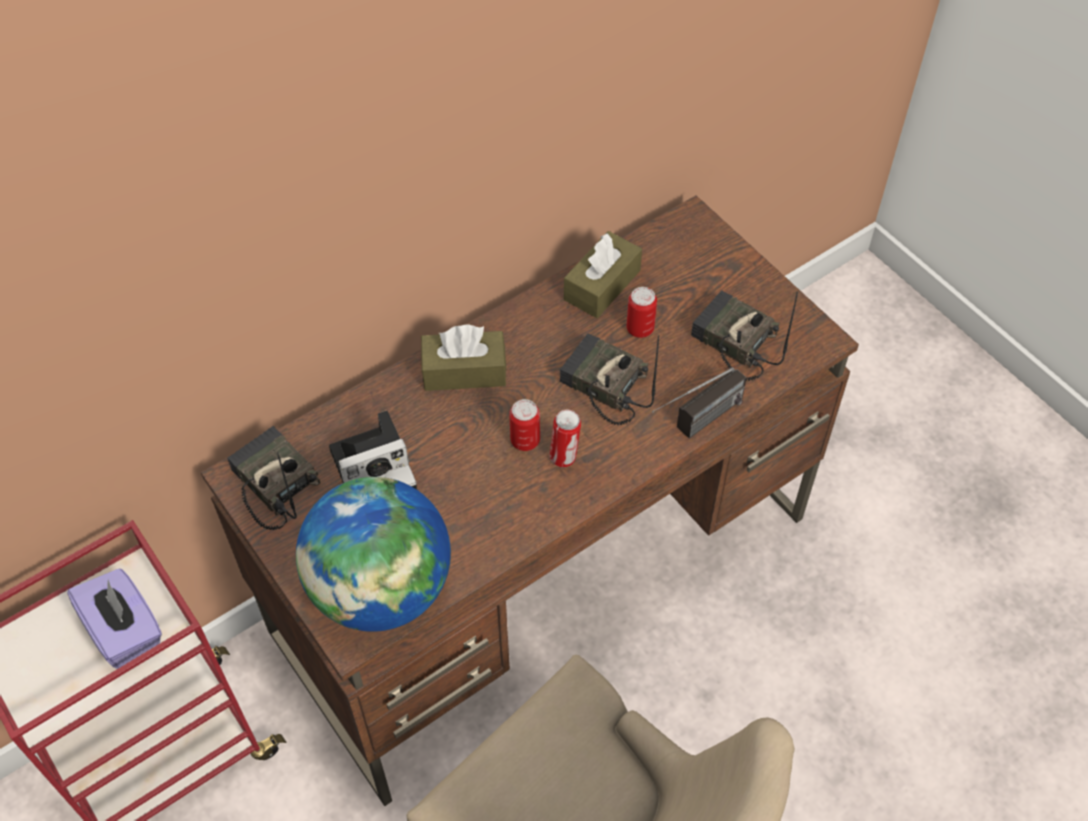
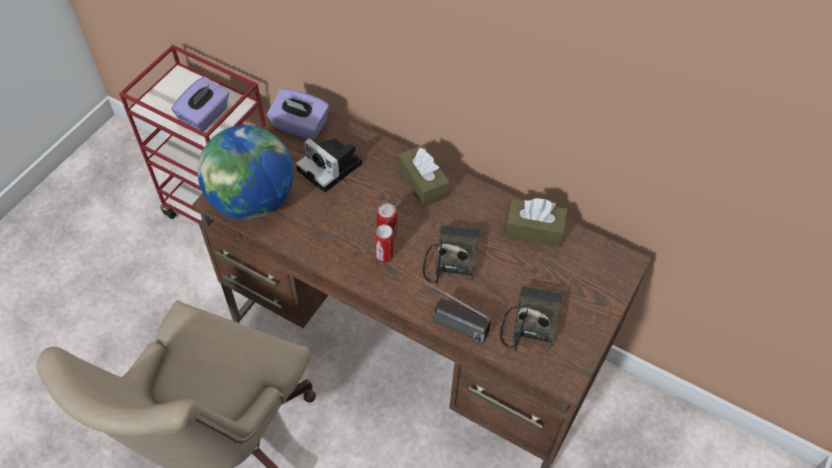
camera: 65 degrees right, 0 degrees up
(272, 484) = (300, 126): radio -> purple tissue box
(640, 328) = (510, 263): can -> none

